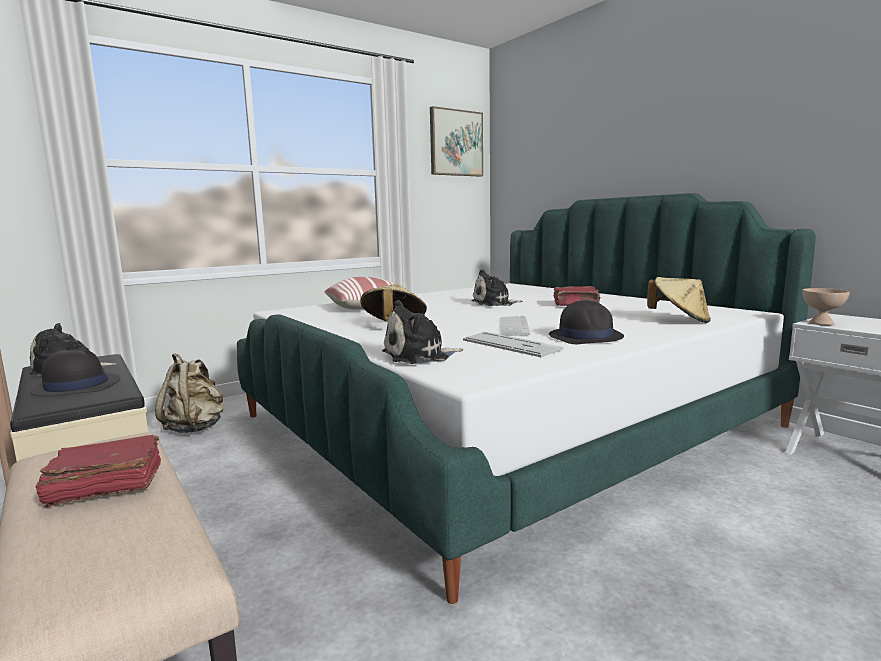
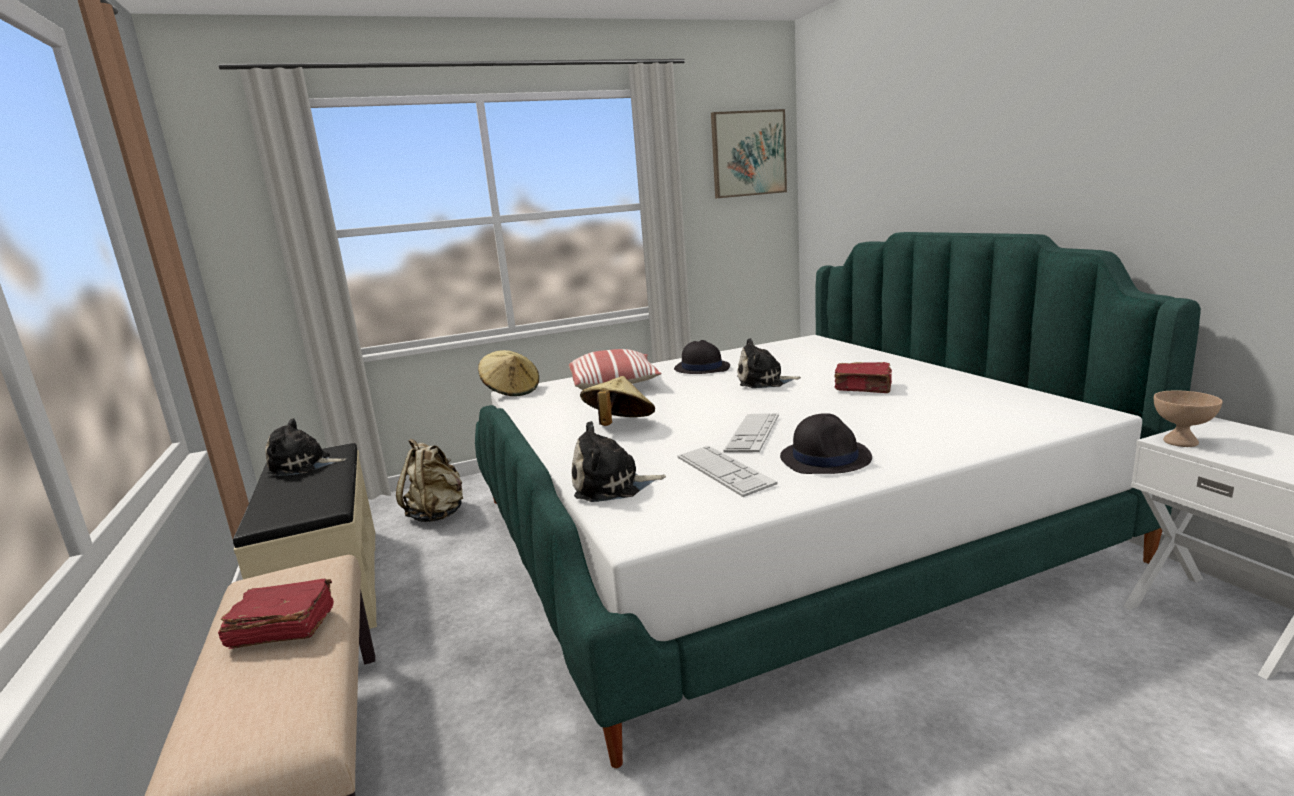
camera: 15 degrees right, 5 degrees up
(76, 386) = (300, 492): black hat -> black hat (701, 368)
(679, 320) = (976, 427): beige hat -> beige hat (511, 391)

